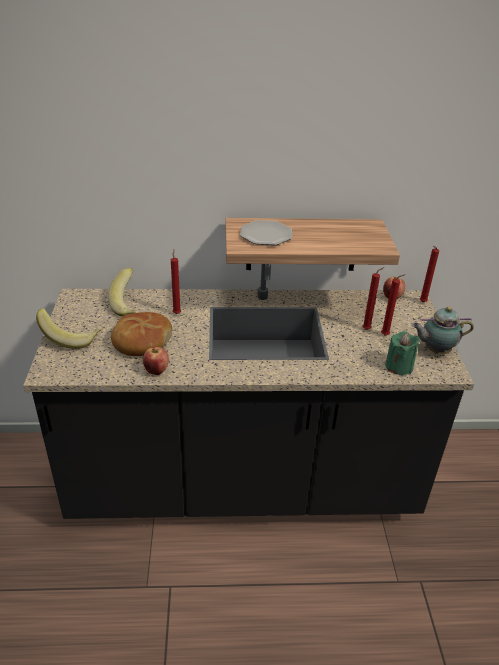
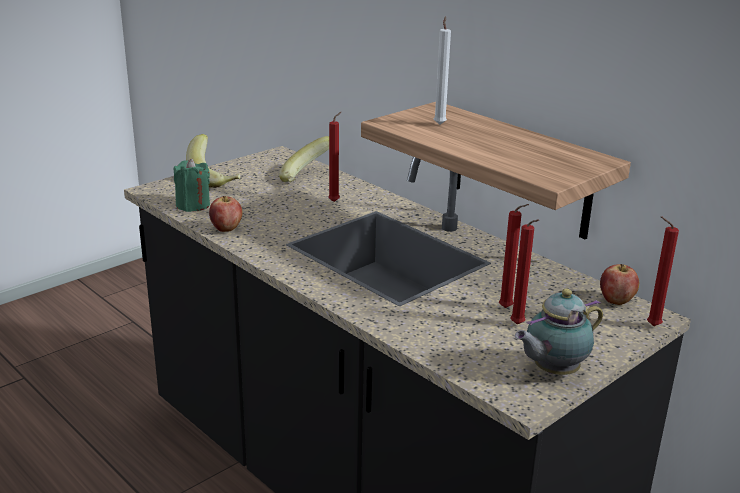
camera: 50 degrees right, 10 degrees down
(141, 341) = (260, 205): bread -> none
(266, 234) = (439, 124): plate -> white candle
(399, 366) = (466, 356): green candle -> green candle (193, 205)
(435, 350) = (552, 371): teapot -> teapot turned 75 degrees counterclockwise

